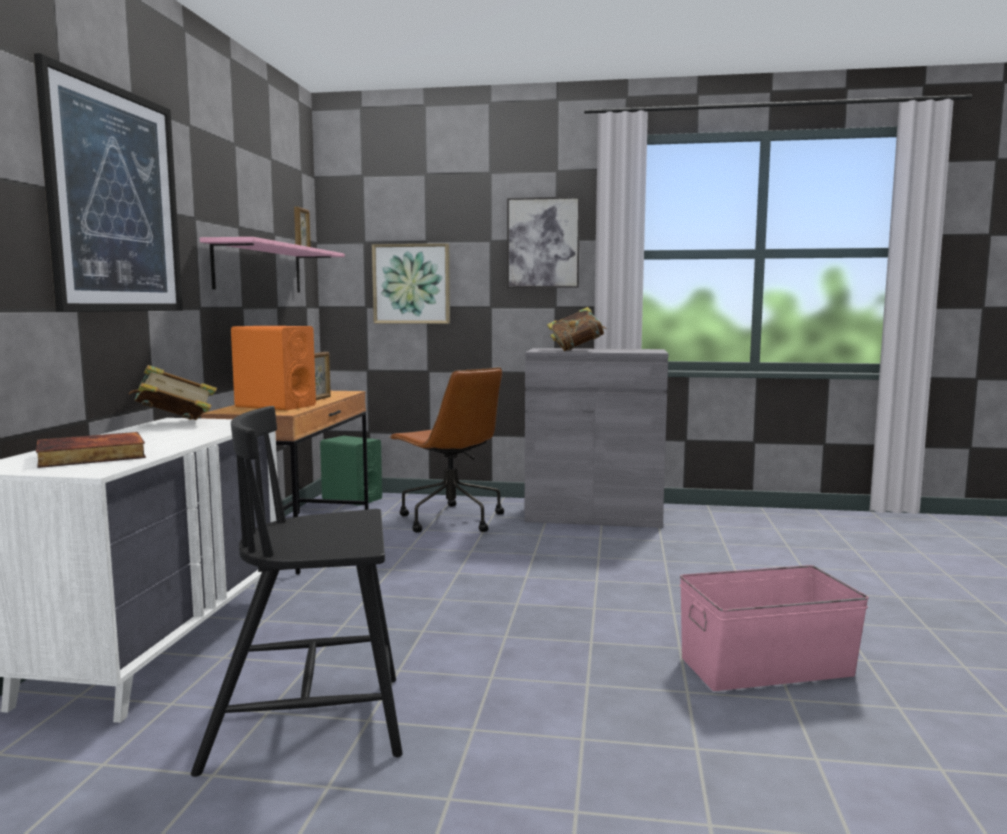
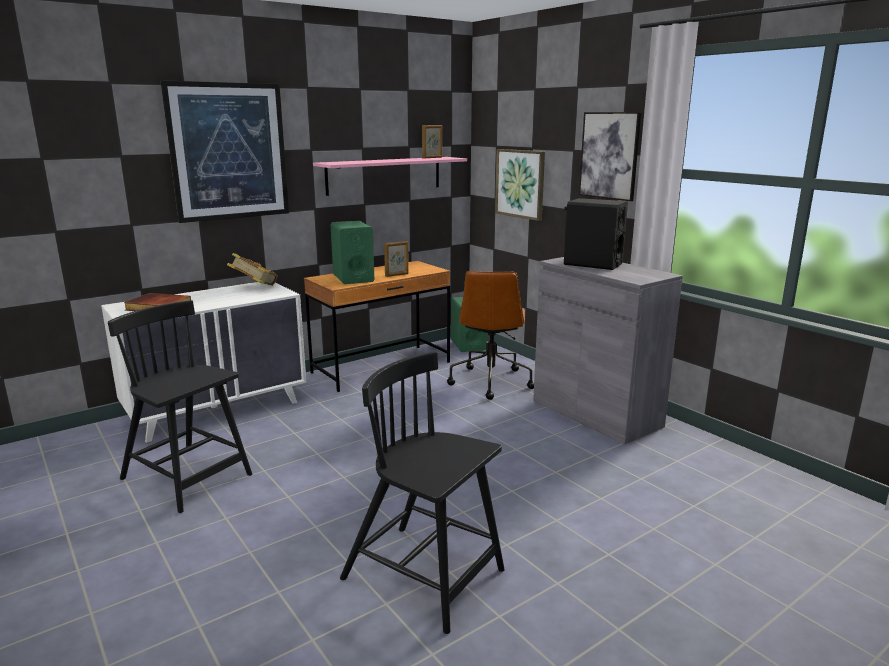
camera: 45 degrees right, 10 degrees up
(275, 406) = (353, 278): orange speaker -> green speaker
(576, 350) = (592, 264): book -> black speaker
(765, 666) = (425, 576): pink storage box -> black chair

